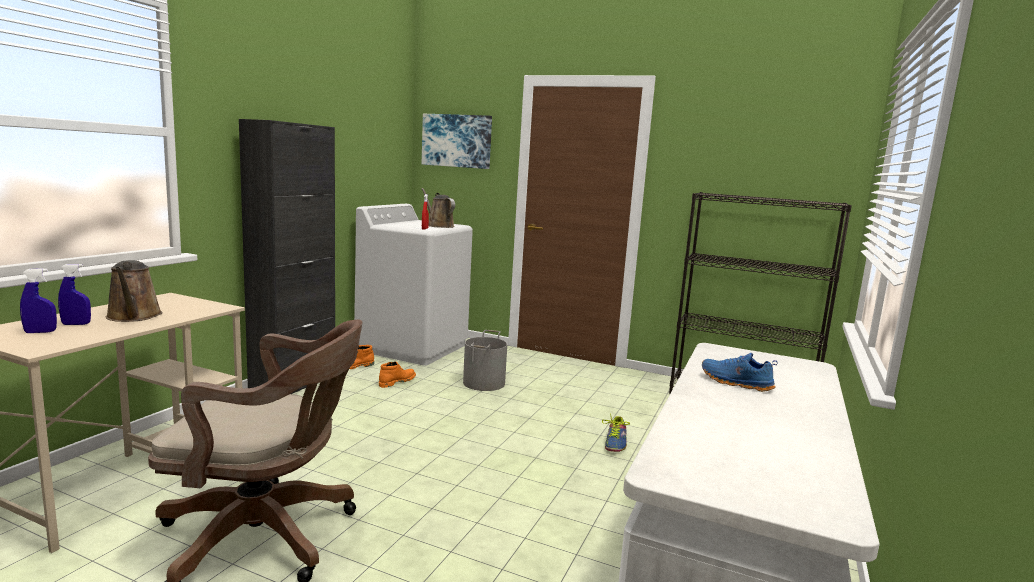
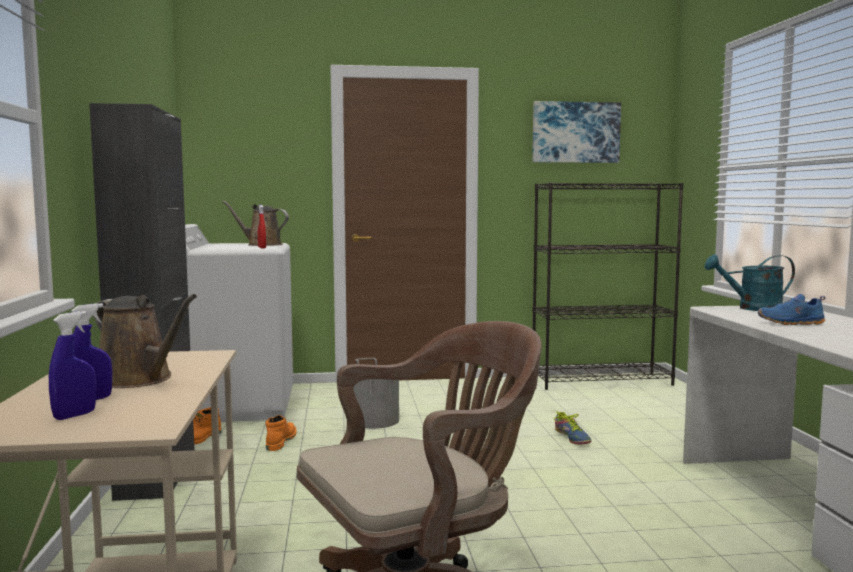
camera: 30 degrees left, 5 degrees down
(457, 141) = (246, 142): picture -> picture (575, 132)
(759, 358) = (752, 308): none -> turquoise watering can

